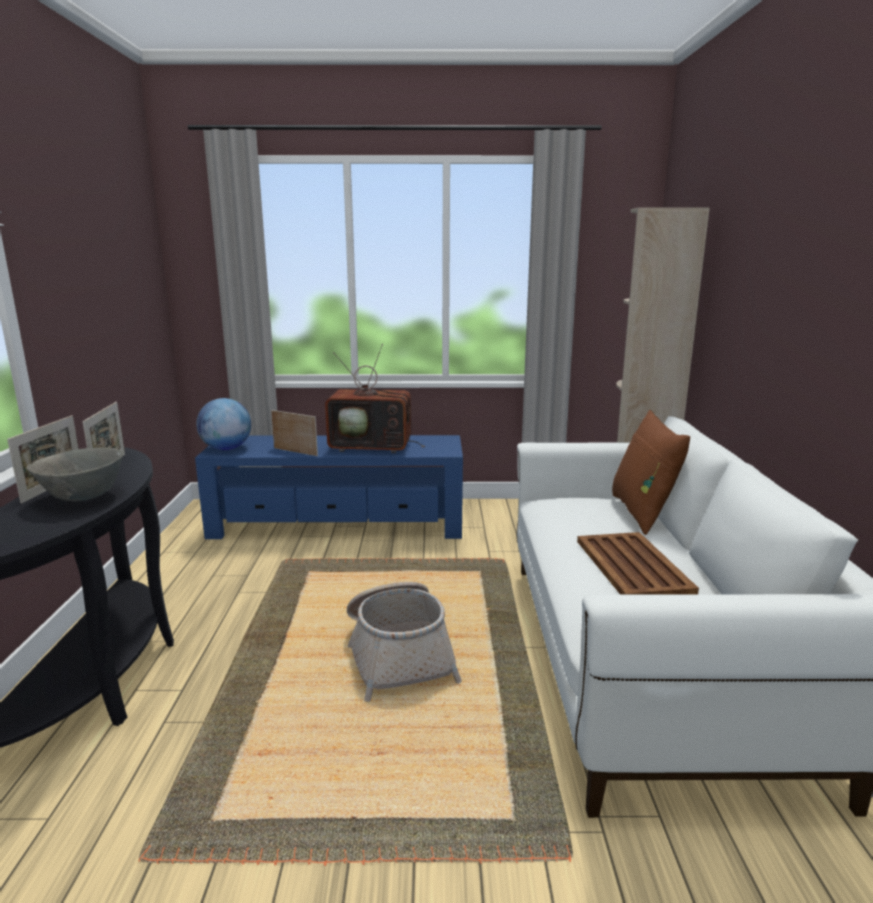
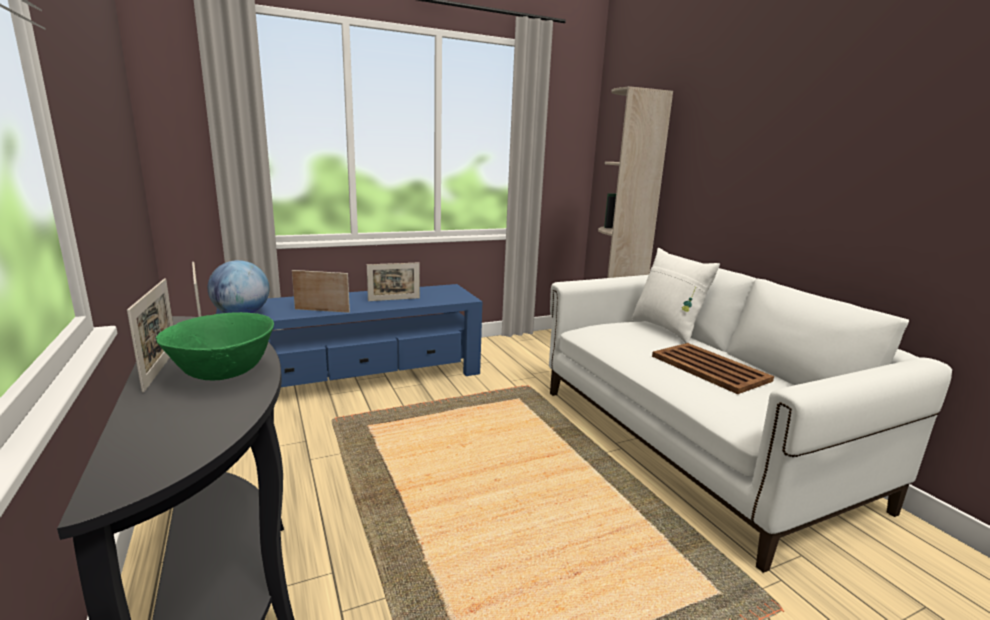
camera: 25 degrees left, 0 degrees up
(84, 498) = (224, 375): grey bowl -> green bowl
(374, 447) = (394, 299): television -> picture frame
(398, 654) = (514, 482): basket -> none
(642, 514) = (666, 330): brown pillow -> white pillow

